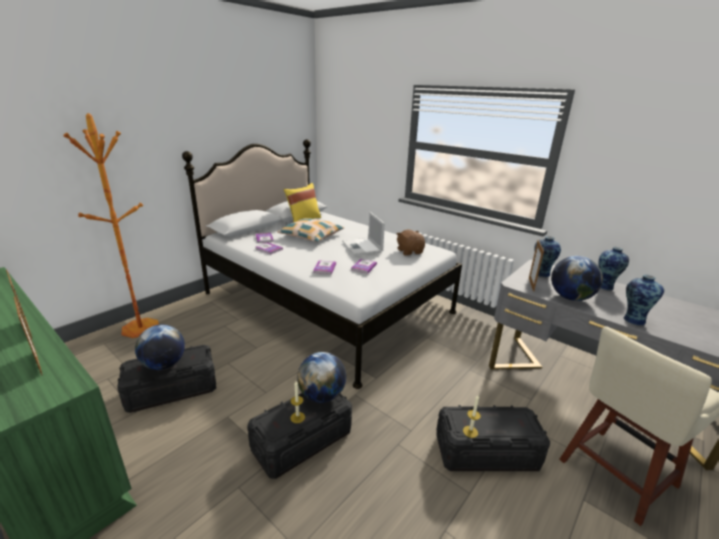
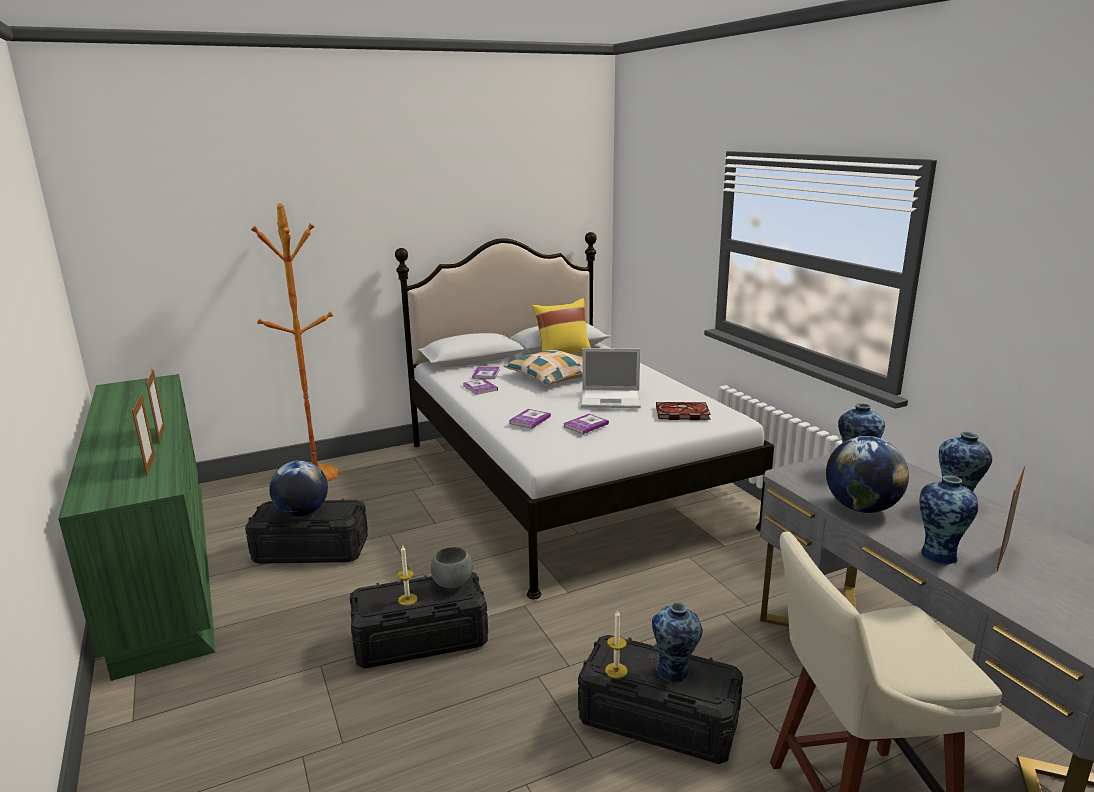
camera: 25 degrees right, 5 degrees down
(322, 395) = (453, 583): globe -> grey bowl
(362, 247) = (612, 399): laptop -> laptop turned 90 degrees counterclockwise
(410, 251) = (681, 413): brown plush toy -> book
(502, 422) = (674, 673): none -> vase
(531, 284) = (814, 480): picture frame -> picture frame (1002, 556)

